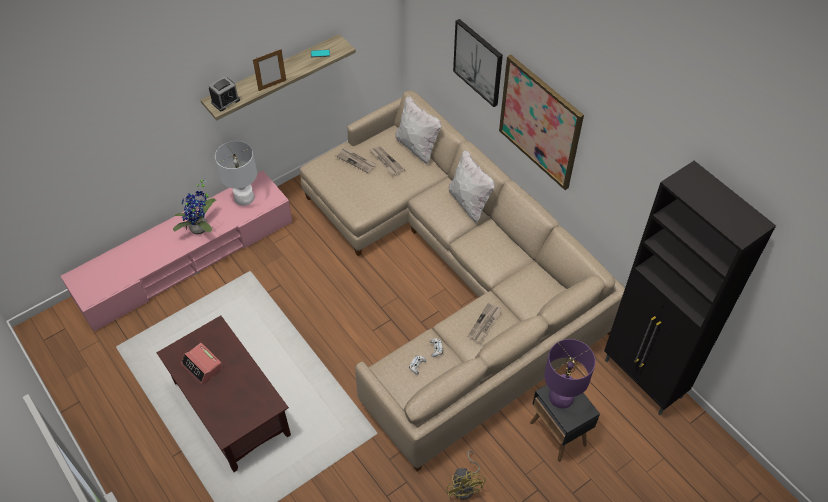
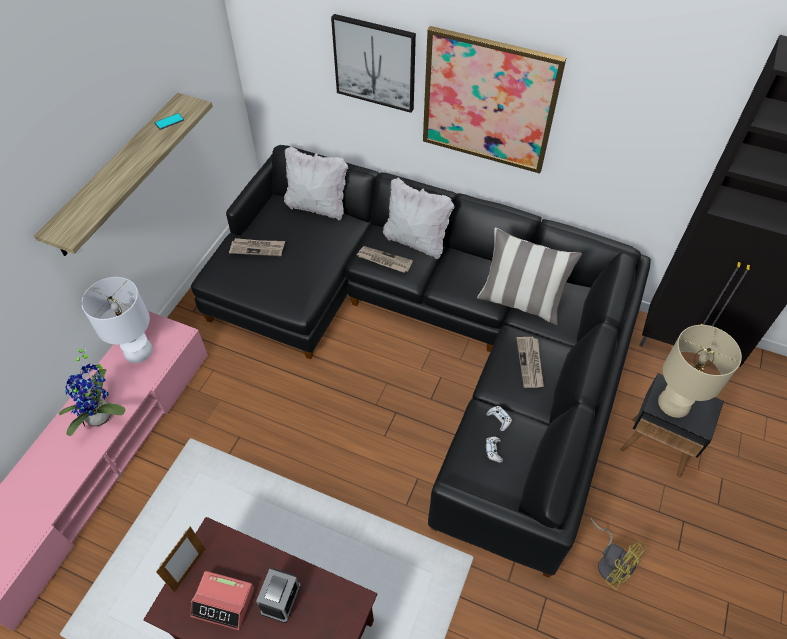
camera: 30 degrees left, 0 degrees up
(225, 101) = (74, 223): alarm clock -> alarm clock (281, 599)
(272, 85) = (129, 180): picture frame -> picture frame (189, 570)
(386, 161) = (293, 235): newspaper -> newspaper (384, 260)
(451, 279) = (430, 336): beige sofa -> black sofa
(512, 280) = (520, 302): none -> pillow
(561, 397) = (674, 404): purple table lamp -> beige table lamp

